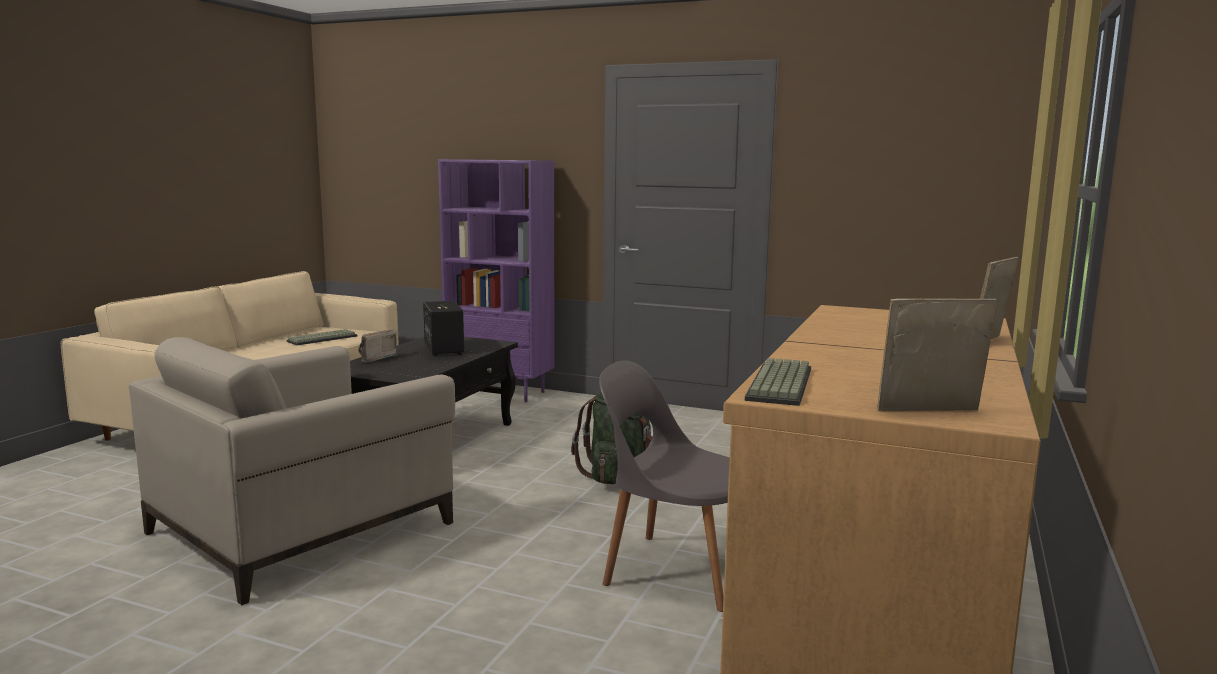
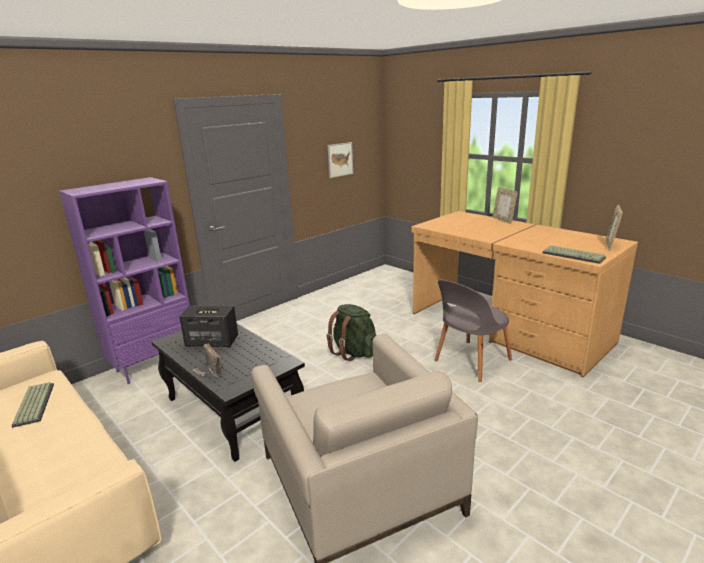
camera: 65 degrees left, 10 degrees up
(900, 186) = (340, 159): none -> picture

